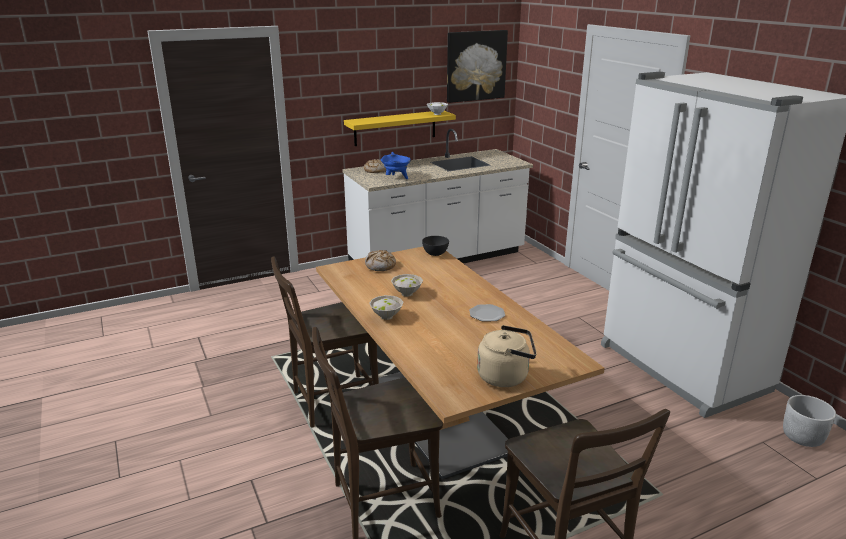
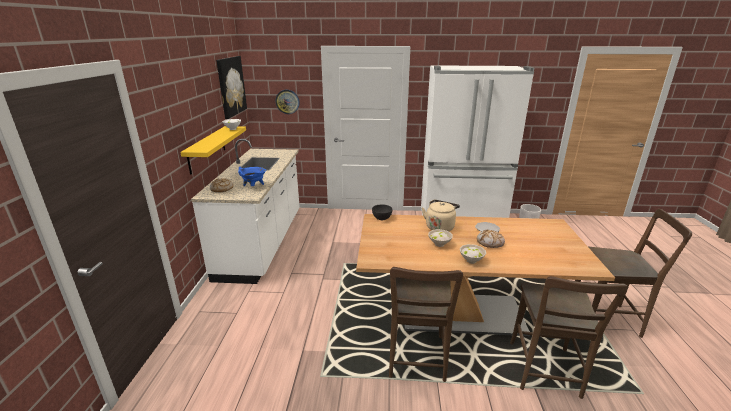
camera: 60 degrees left, 0 degrees up
(380, 266) = (383, 241): bread -> bread (490, 242)
(506, 376) = (568, 245): beige kettle -> beige kettle (440, 227)
(547, 97) = (287, 101): none -> wall clock

